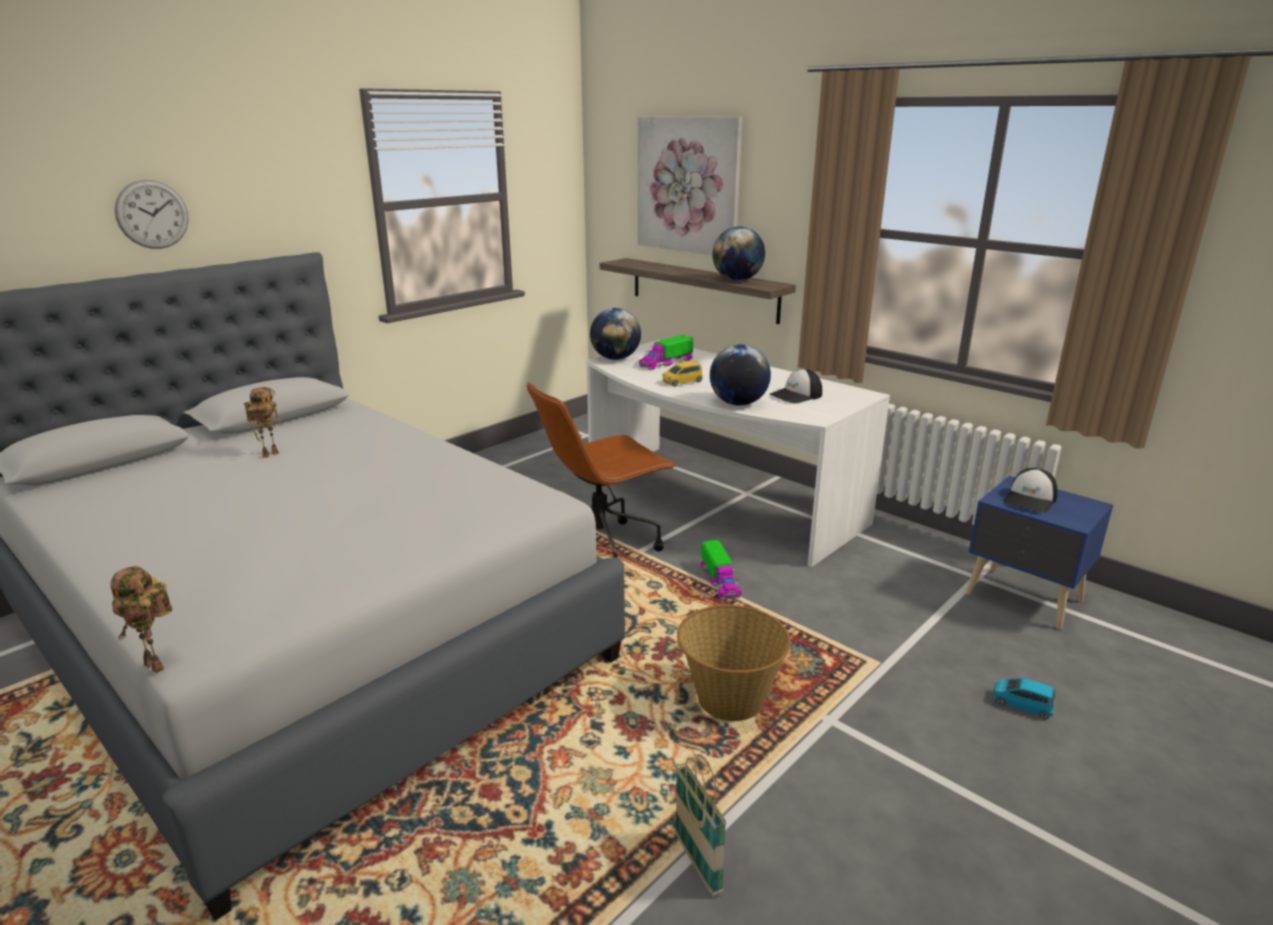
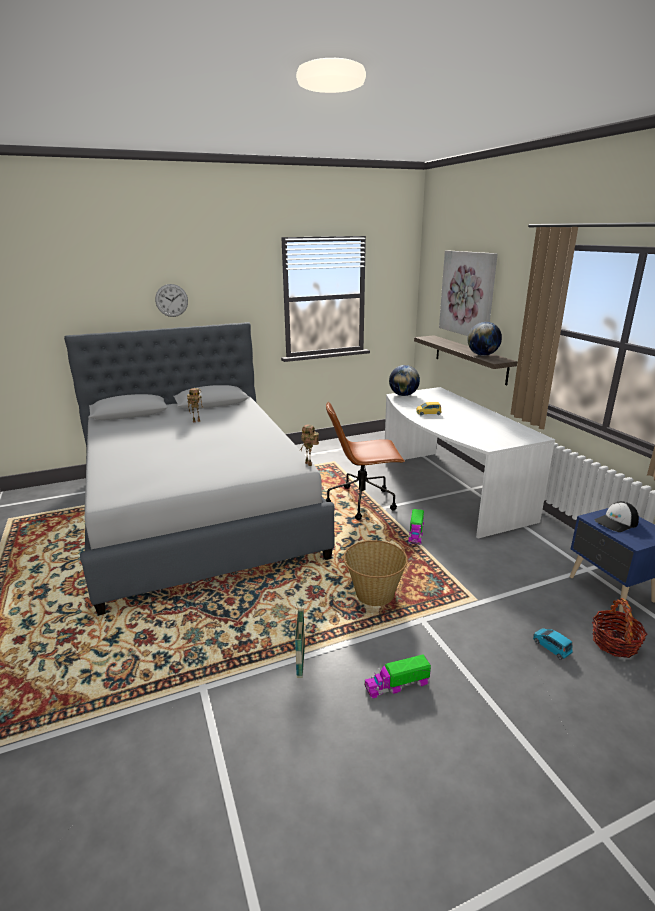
camera: 25 degrees right, 0 degrees up
(158, 665) = (91, 500): toy robot -> toy robot (310, 464)
(666, 363) = (430, 401): toy truck -> toy truck (397, 685)
(738, 403) = (449, 430): globe -> none
(796, 395) = (490, 431): cap -> none
(1085, 673) = (614, 643): none -> basket

